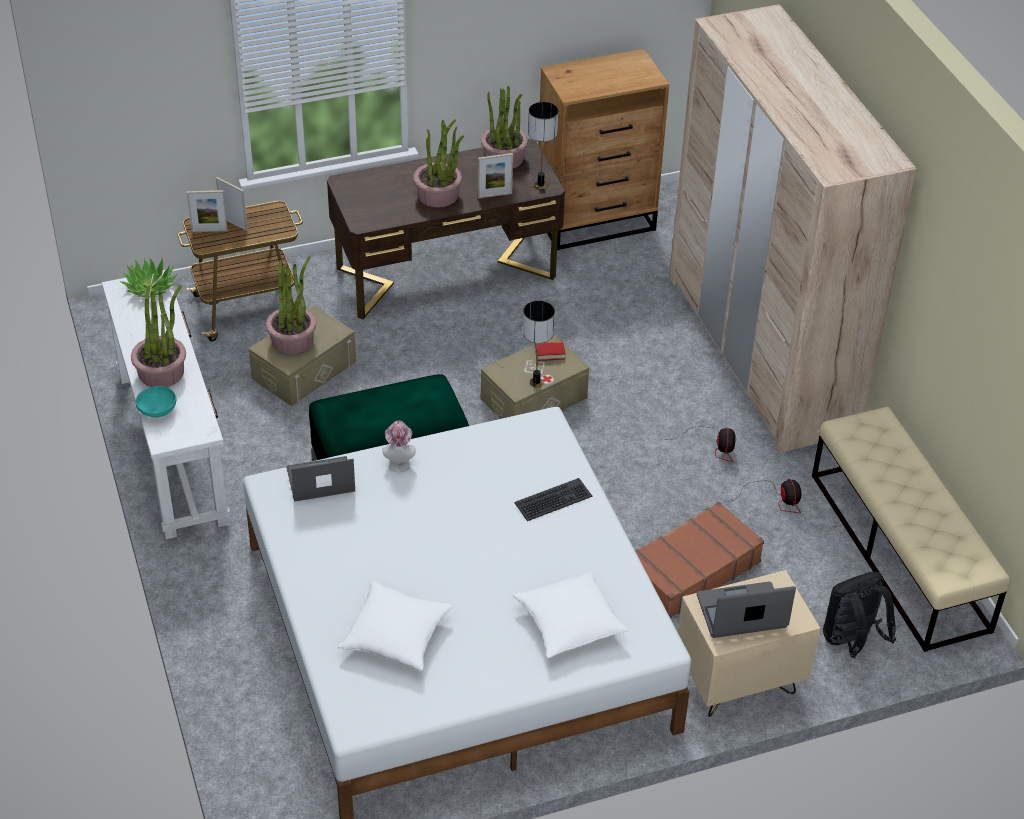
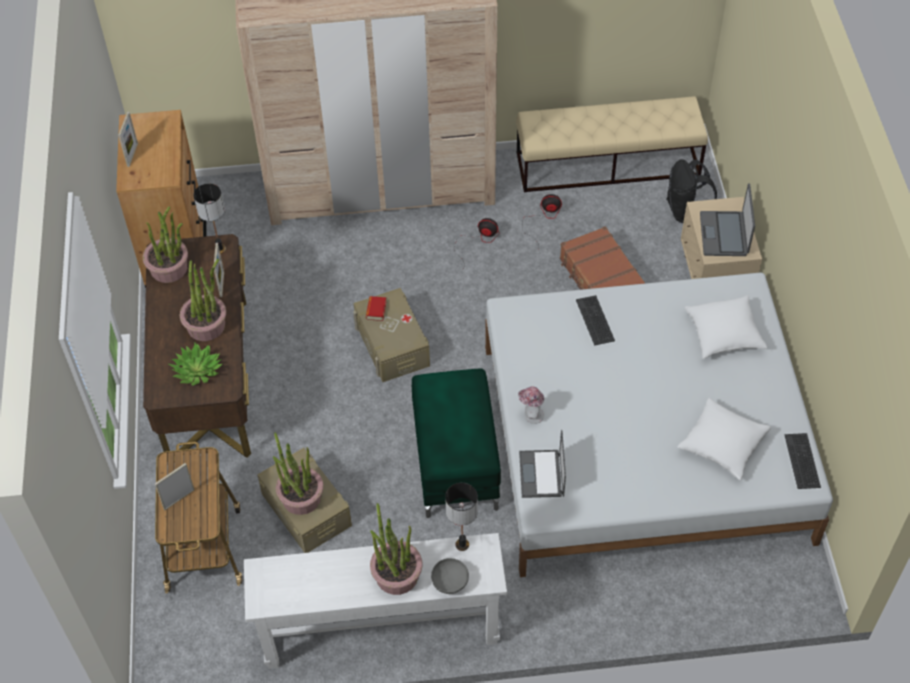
camera: 75 degrees left, 10 degrees up
(150, 287) = (268, 575): potted plant -> potted plant (197, 370)
(157, 411) = (450, 582): turquoise bowl -> grey bowl
(209, 231) = (184, 521): picture frame -> picture frame (132, 155)
(388, 717) = (802, 461): none -> keyboard
(536, 383) = (409, 326): table lamp -> table lamp (462, 545)

